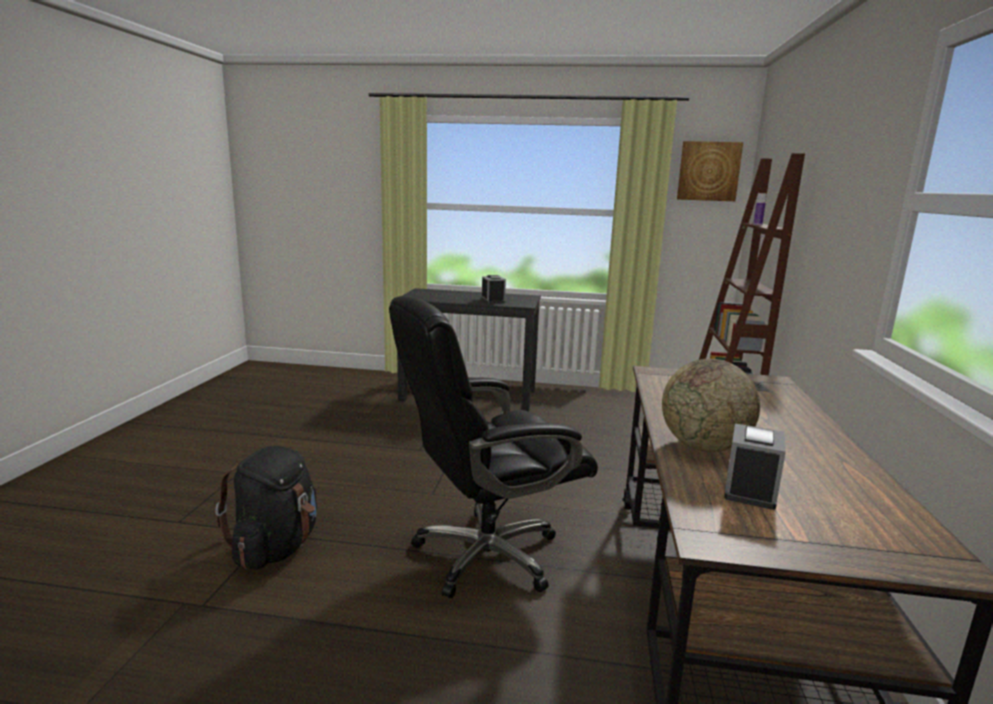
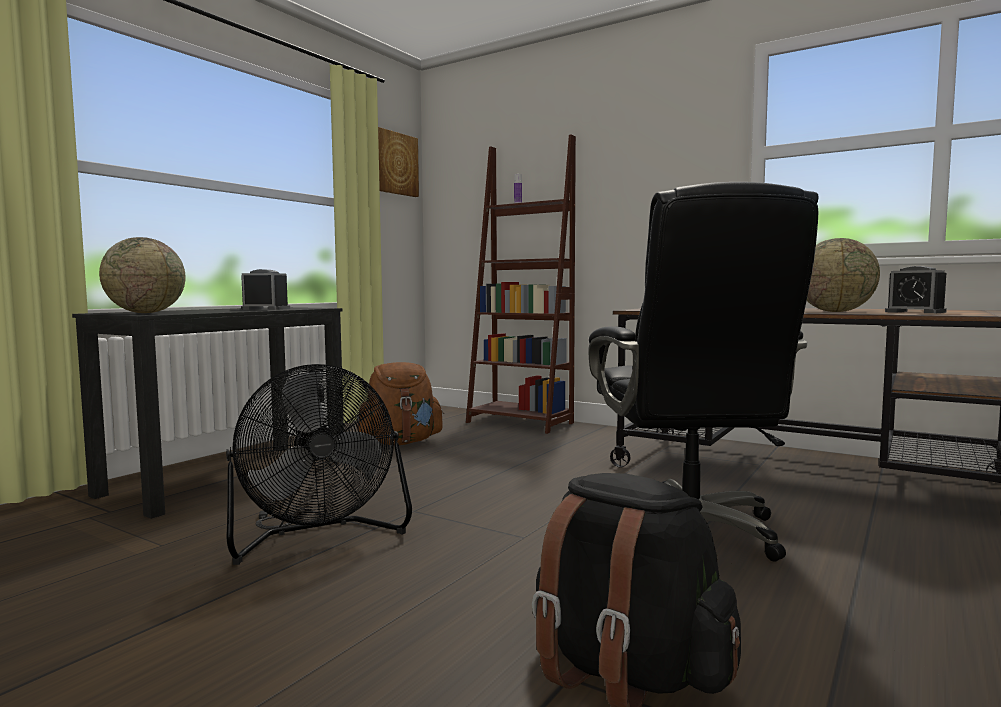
camera: 65 degrees left, 10 degrees down
(396, 439) = (311, 537): none -> black fan
(424, 295) = (145, 313): none -> globe
(588, 416) = (400, 442): none -> brown backpack

